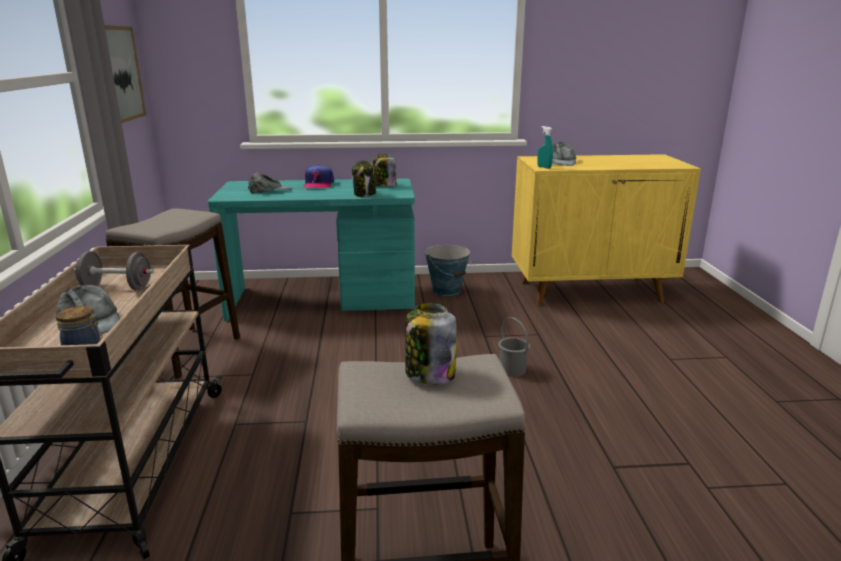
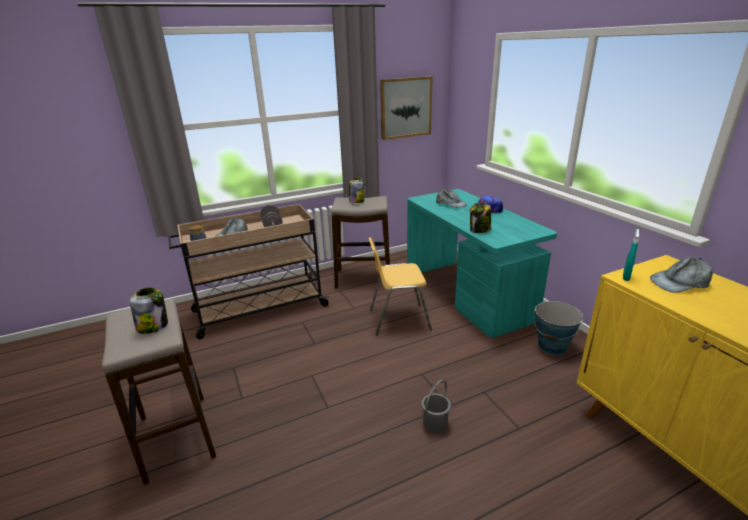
camera: 70 degrees right, 5 degrees up
(320, 349) = (398, 319): none -> yellow chair
(384, 186) = (516, 230): jar -> jar (356, 201)

